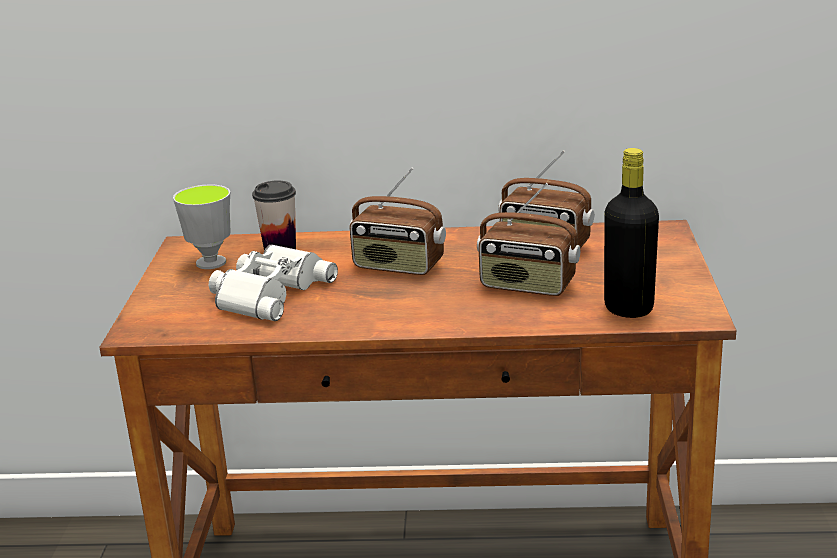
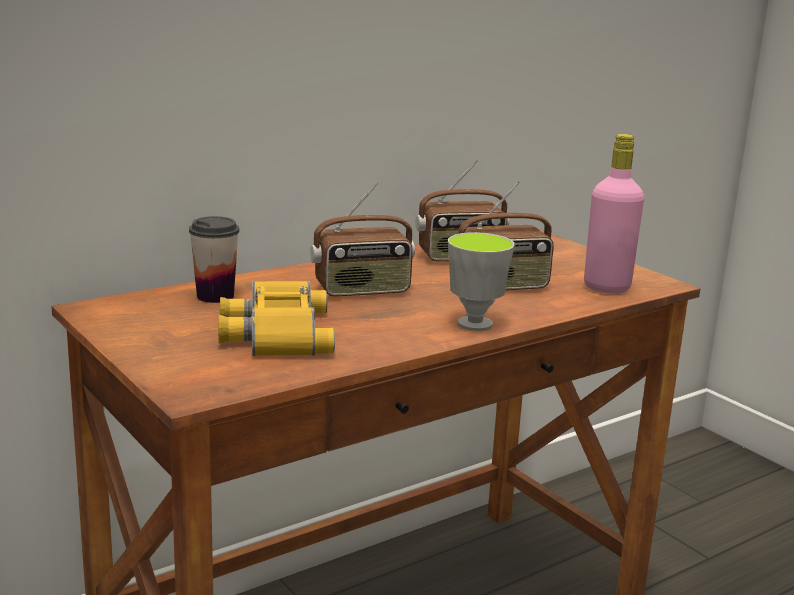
camera: 40 degrees left, 5 degrees down
(211, 263) = (158, 319): cup -> cup (475, 324)
(268, 292) = (274, 332): white binoculars -> yellow binoculars
(628, 308) = (606, 288): black bottle -> pink bottle

